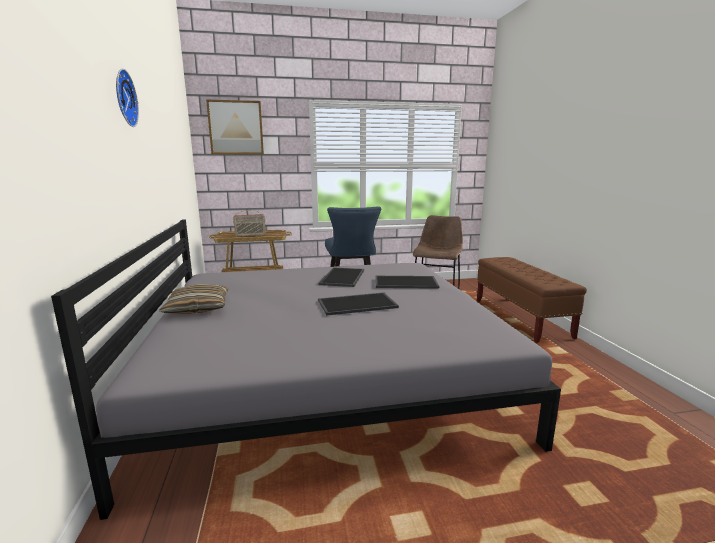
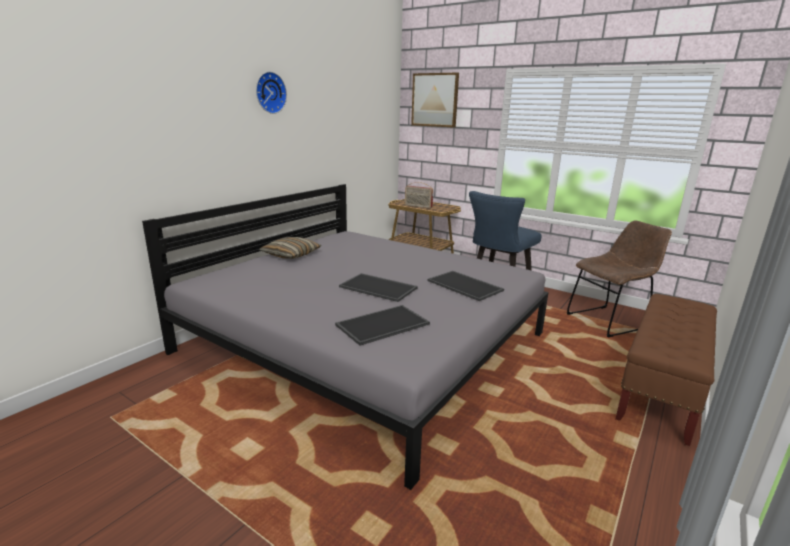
camera: 45 degrees right, 5 degrees up
(343, 277) = (426, 264): tray -> tray (382, 325)

